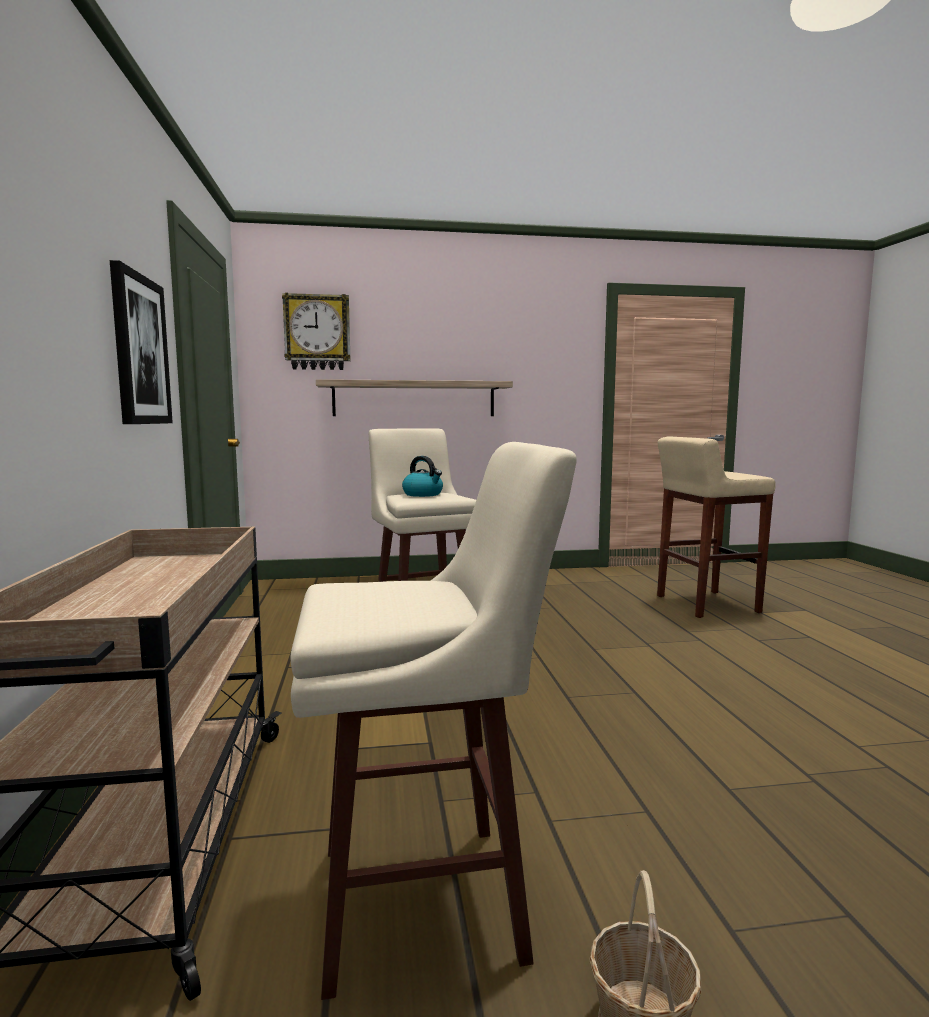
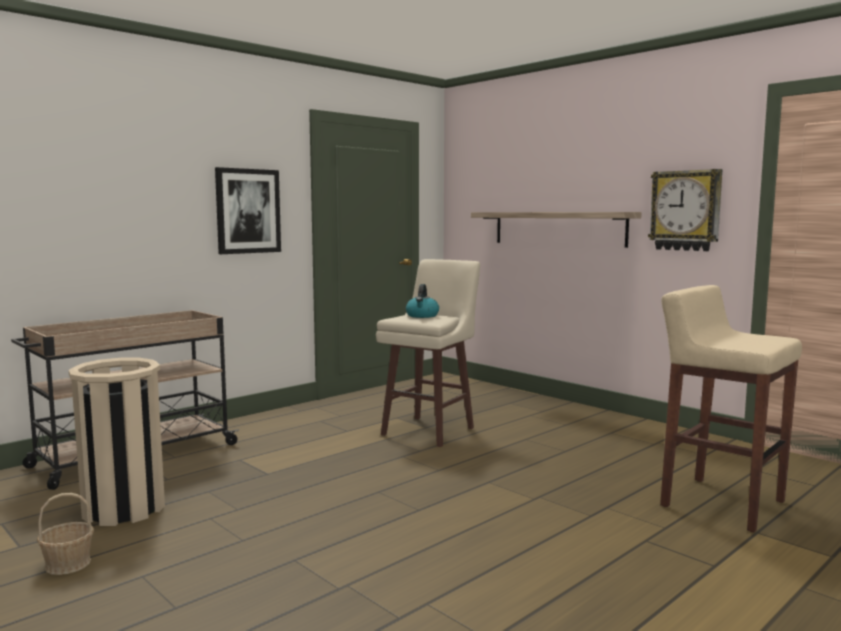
camera: 55 degrees right, 0 degrees up
(317, 332) = (490, 170): wall clock -> wall clock (685, 210)
(427, 902) = (124, 509): beige stool -> beige trash can

